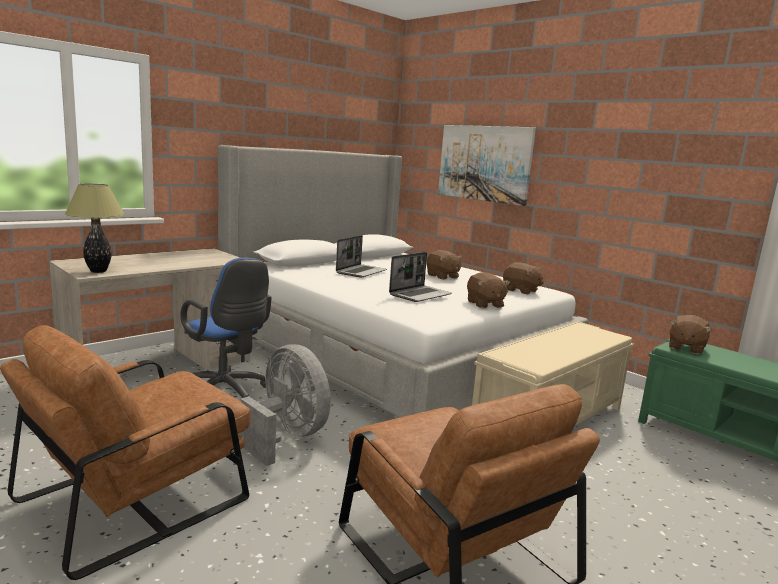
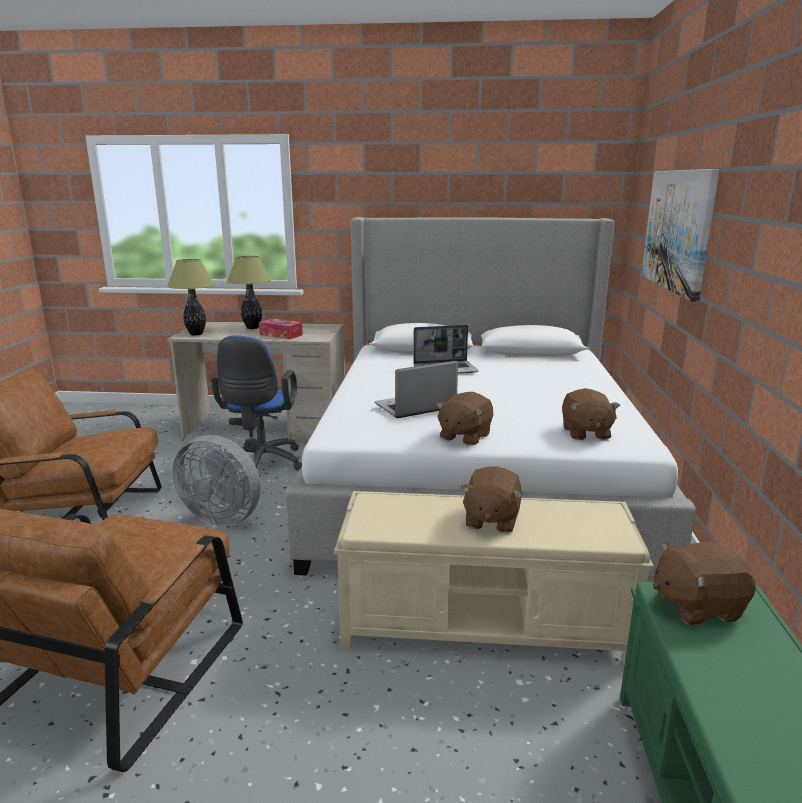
camera: 50 degrees right, 5 degrees up
(139, 259) = (252, 328): none -> table lamp
(192, 262) = (281, 335): none -> tissue box
(287, 437) = (225, 516): grey fan -> grey fan turned 105 degrees clockwise
(420, 295) = (414, 407): laptop -> laptop turned 150 degrees clockwise
(442, 276) = (532, 392): brown plush toy -> brown plush toy (491, 520)

